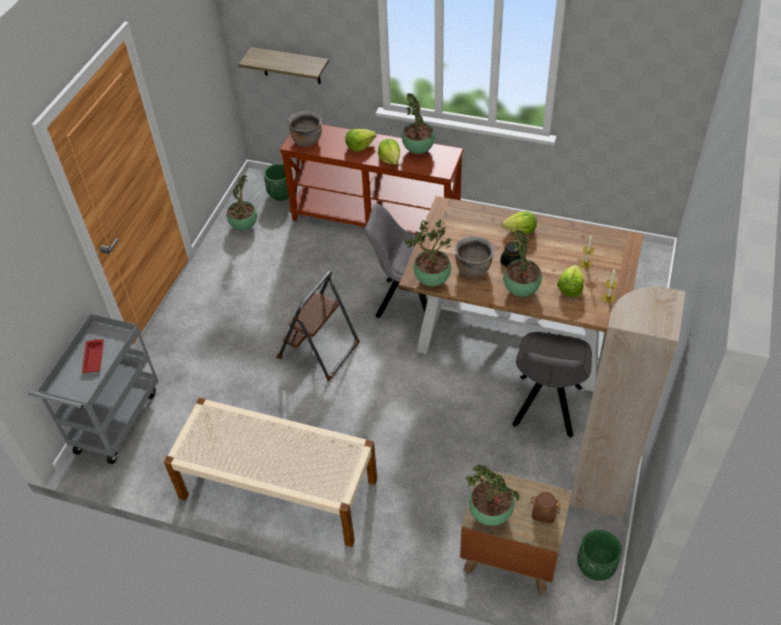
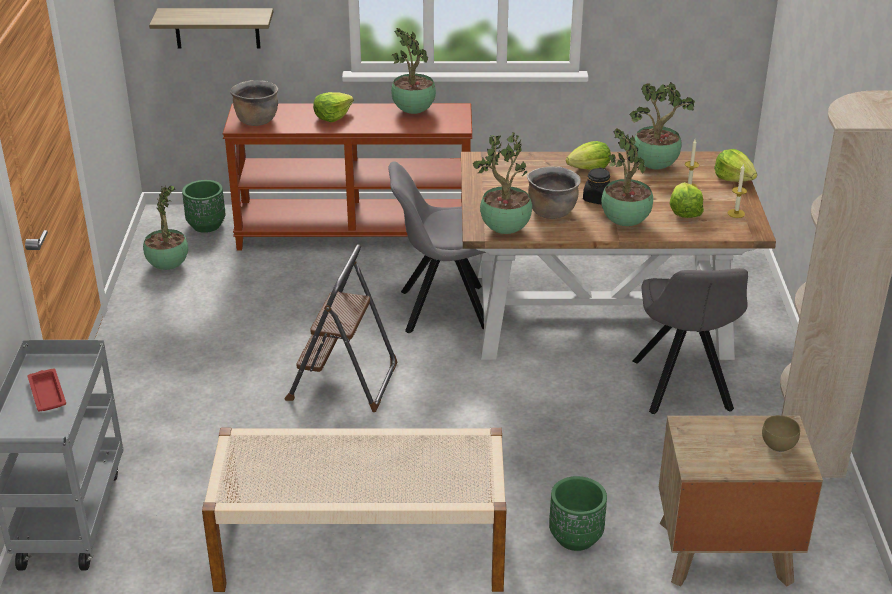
camera: 20 degrees left, 15 degrees down
(390, 159) = (381, 124): lettuce -> lettuce (734, 178)
(491, 514) = (714, 459): potted plant -> potted plant (656, 166)
(543, 513) = (779, 444): brown jar -> brown bowl
(595, 566) = (839, 540): green planter -> green planter (575, 537)

